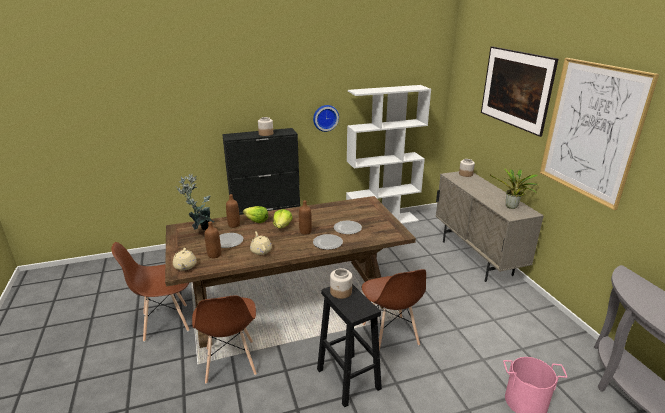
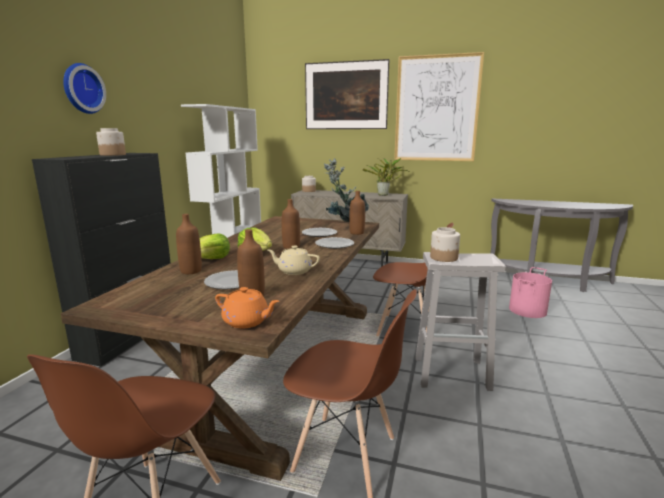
camera: 55 degrees left, 10 degrees down
(185, 266) = (247, 321): beige teapot -> orange teapot
(201, 229) = (151, 290): potted plant -> potted plant (344, 223)
(325, 117) = (161, 141): wall clock -> wall clock (81, 89)
(349, 379) = (452, 373): black stool -> white stool
(369, 240) = (357, 233): none -> brown bottle

